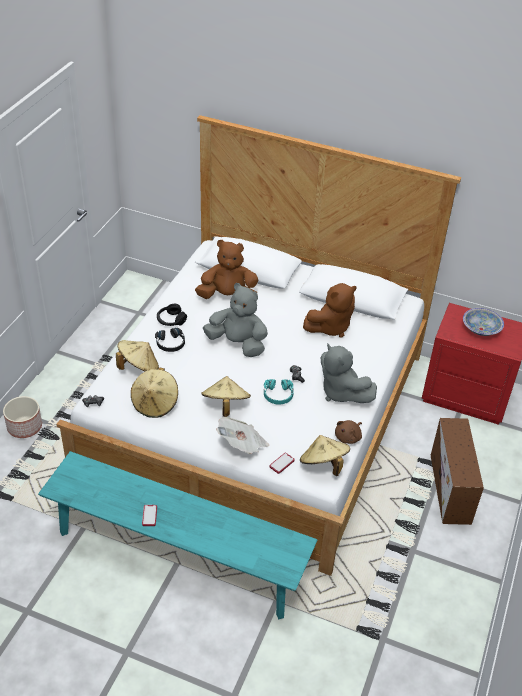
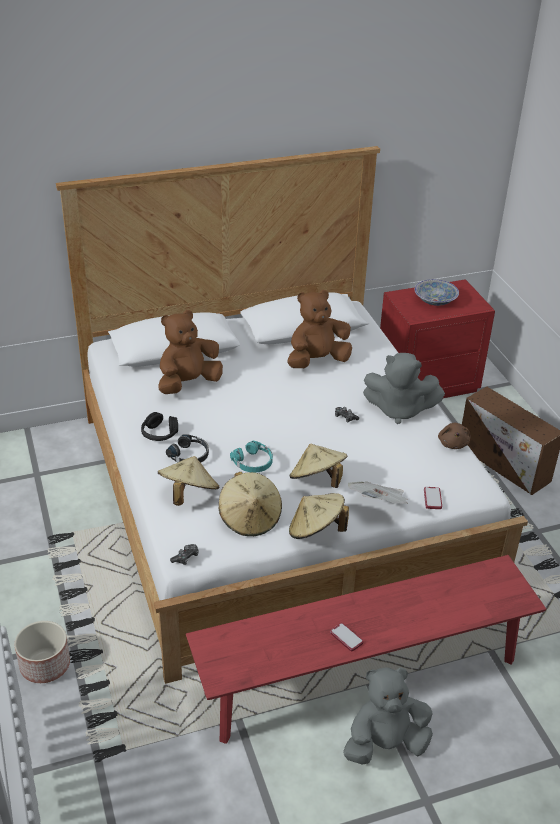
camera: 40 degrees left, 5 degrees down
(177, 556) = (362, 677): turquoise bench -> red bench
(237, 343) = (255, 419): grey plush toy -> grey plush toy (385, 744)
(278, 395) = (351, 443): turquoise headphones -> turquoise headphones (253, 462)
(323, 465) = (465, 478): beige hat -> beige hat (316, 530)
(330, 327) = (317, 361): brown plush toy -> brown plush toy turned 135 degrees counterclockwise

